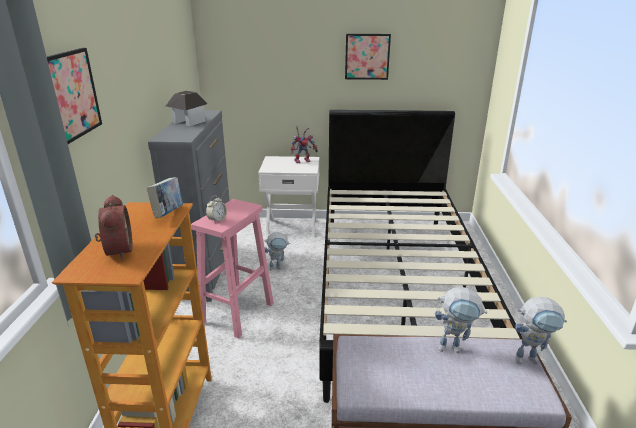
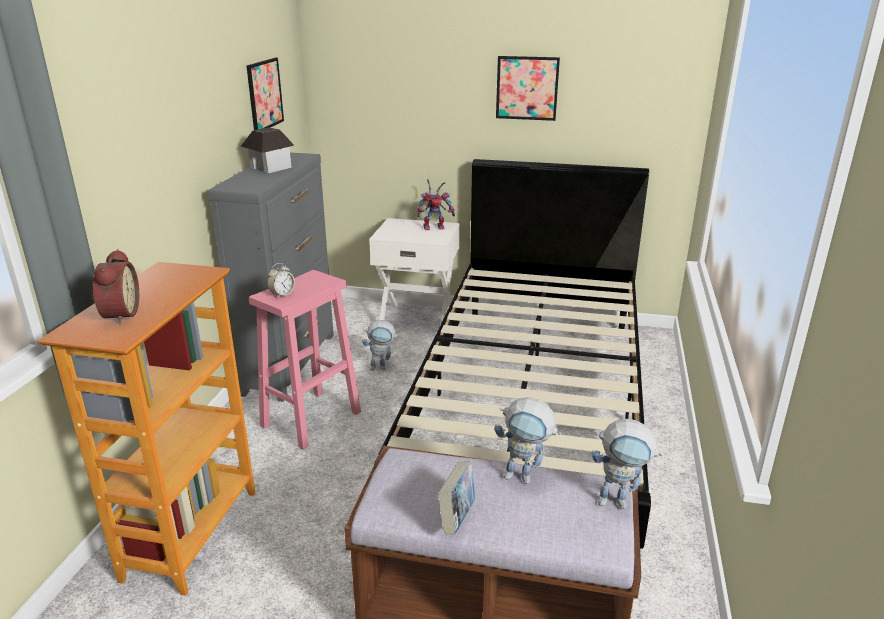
camera: 10 degrees right, 0 degrees up
(71, 95) = (96, 131): picture -> picture (264, 94)
(168, 214) = (195, 278): book -> book (457, 517)

